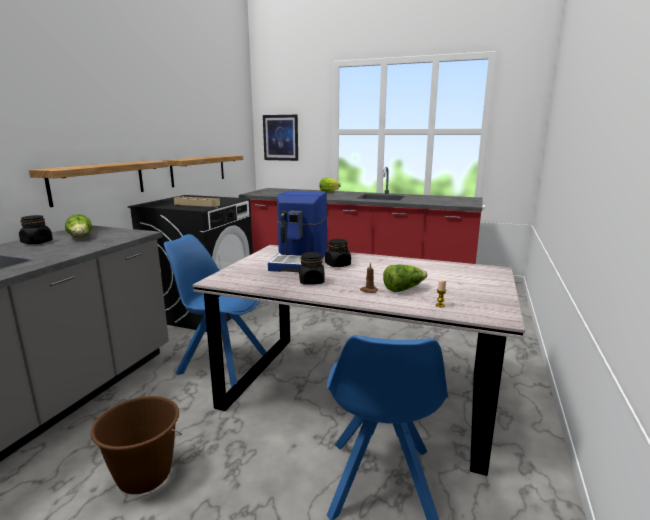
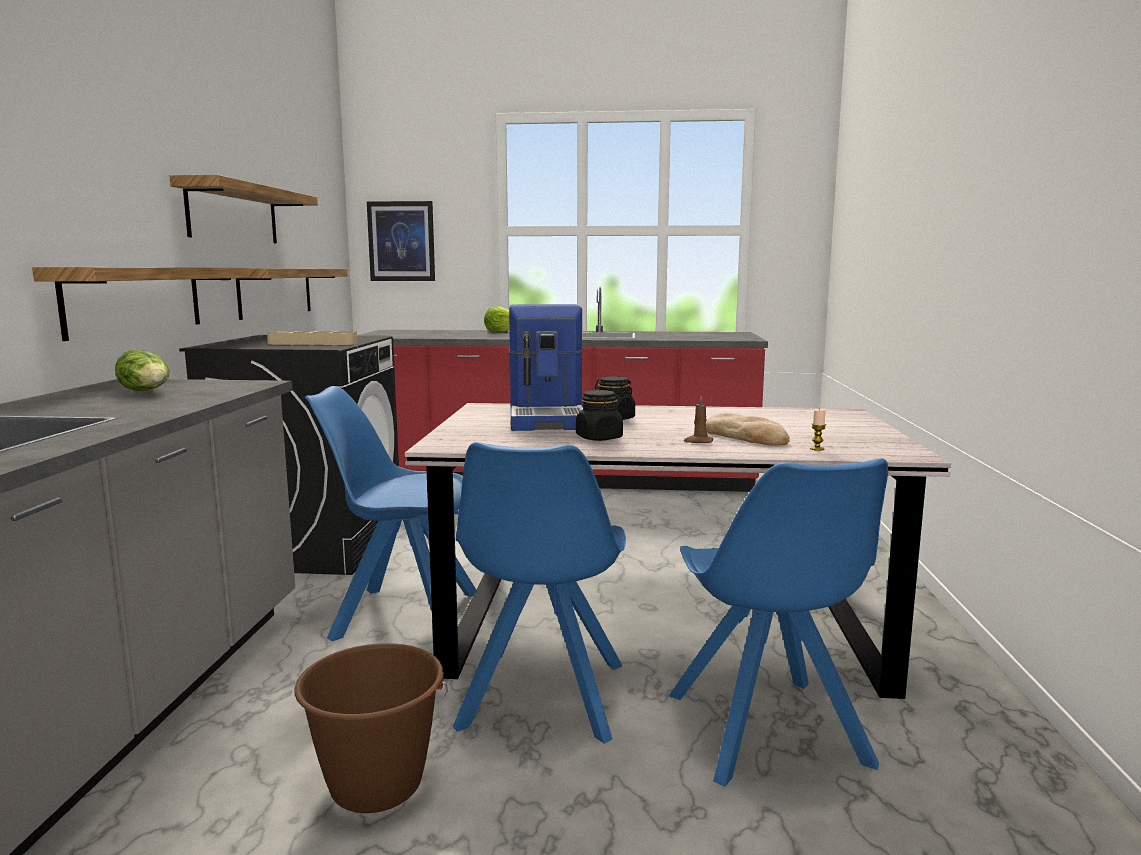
camera: 15 degrees left, 5 degrees down
(37, 242) = (69, 400): black jar -> none
(168, 129) = (234, 214): none -> shelf
(262, 433) = (542, 698): none -> blue chair
(403, 289) = (745, 437): lettuce -> bread

